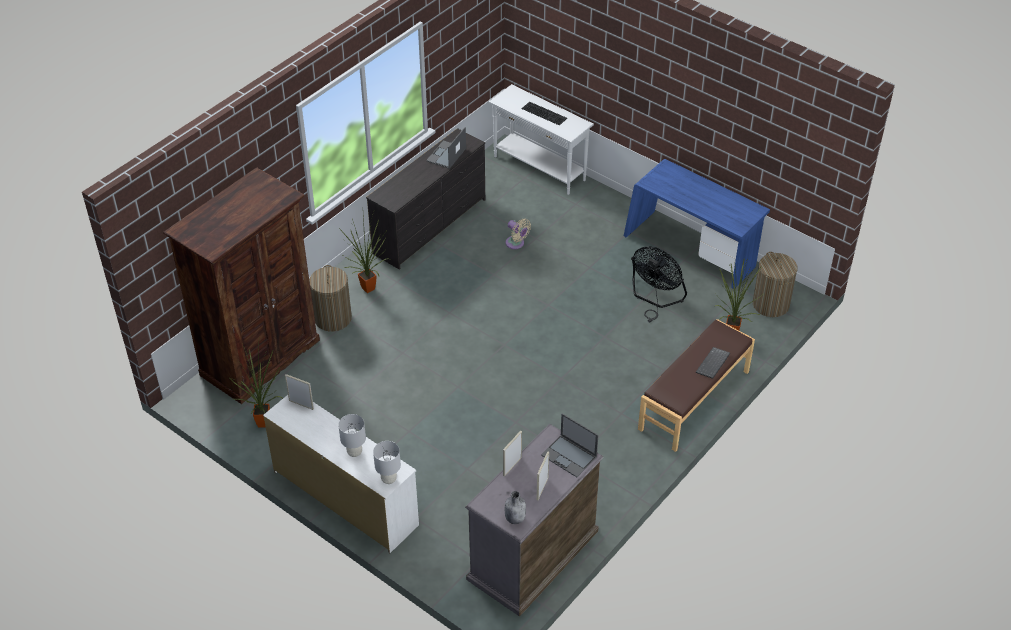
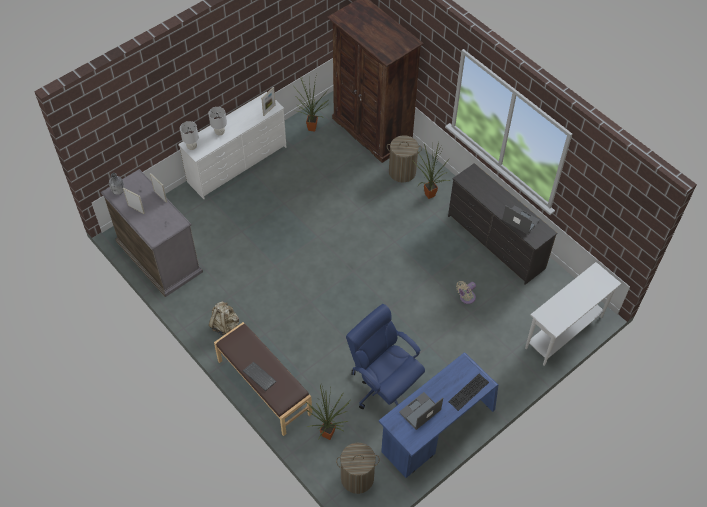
camera: 100 degrees right, 10 degrees up
(545, 113) = (574, 301): keyboard -> keyboard (469, 393)
(569, 456) = (157, 229): laptop -> laptop (419, 411)
(622, 455) = (225, 326): none -> beige backpack
(653, 298) = (383, 385): black fan -> blue office chair

